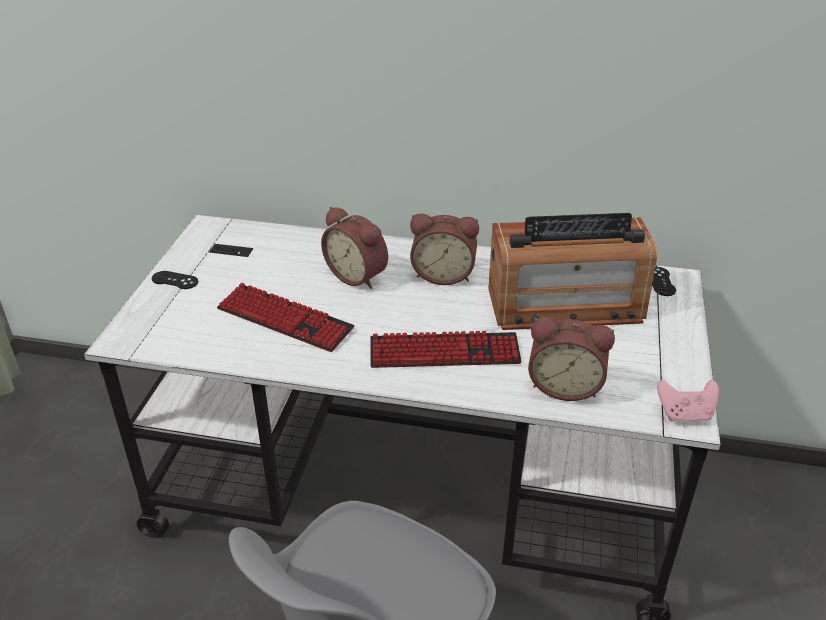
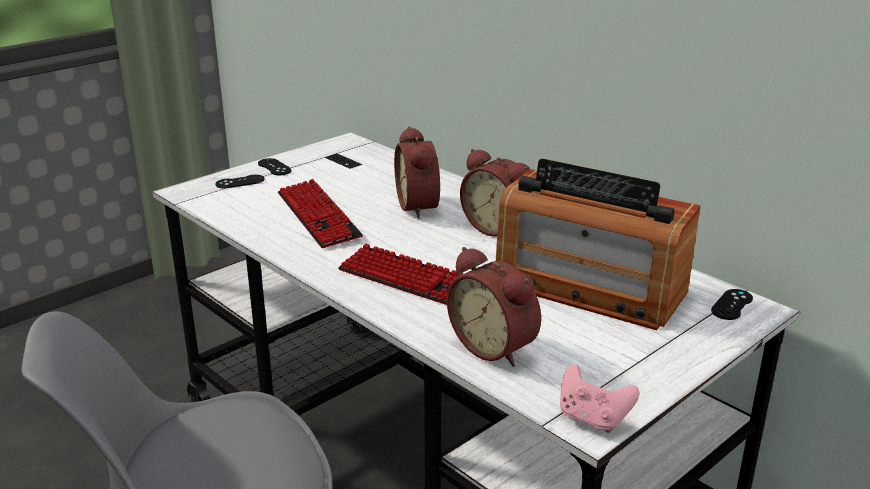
camera: 35 degrees right, 10 degrees down
(162, 309) = (240, 182): none -> black game controller

